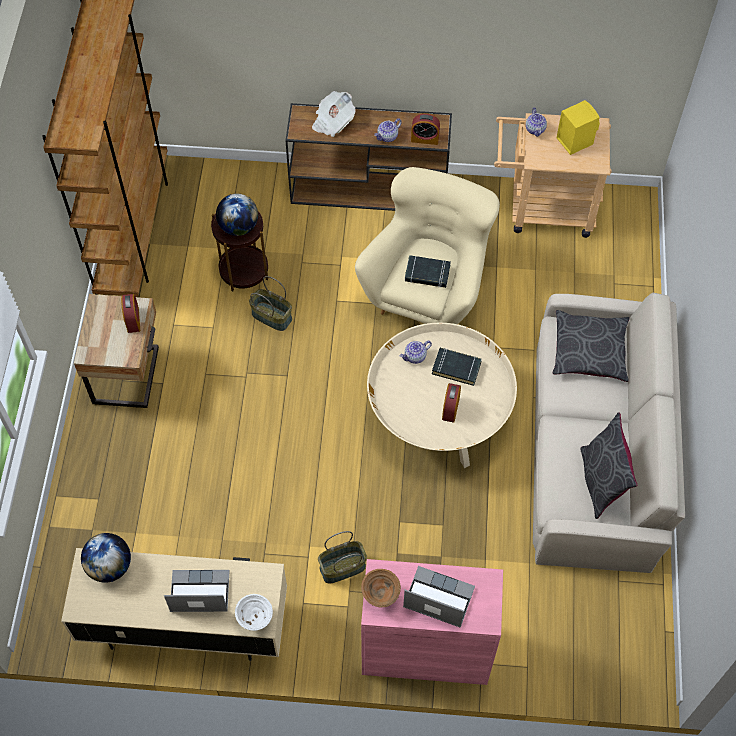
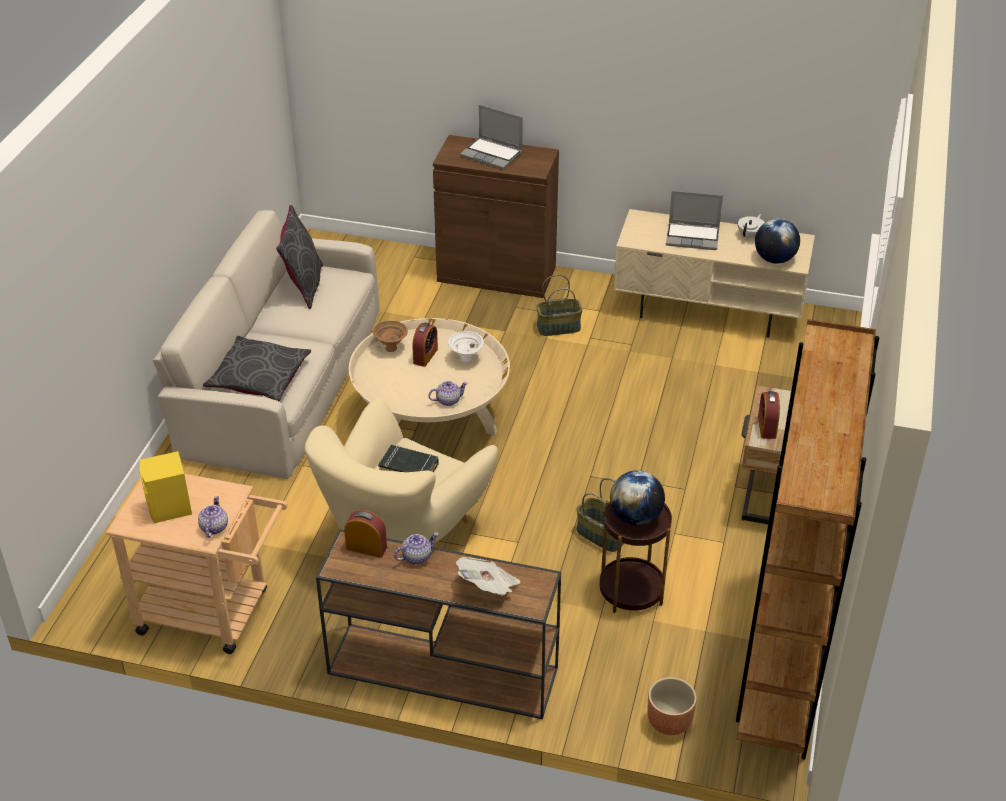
camera: 170 degrees left, 20 degrees down
(134, 606) = (750, 235): none -> white teapot
(211, 177) = (669, 721): none -> brown planter
(255, 619) = (645, 219): white bowl -> white bowl (466, 359)
(381, 596) = (538, 160): brown bowl -> brown bowl (391, 348)
(426, 649) = (496, 274): pink cabinet -> brown cabinet
(456, 368) = (407, 386): black book -> none

